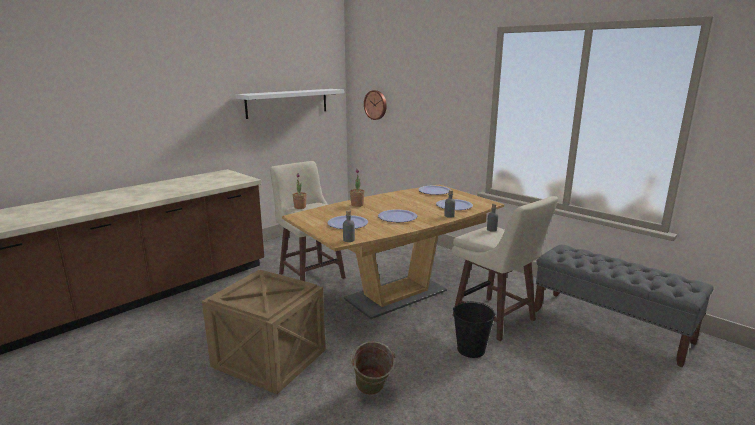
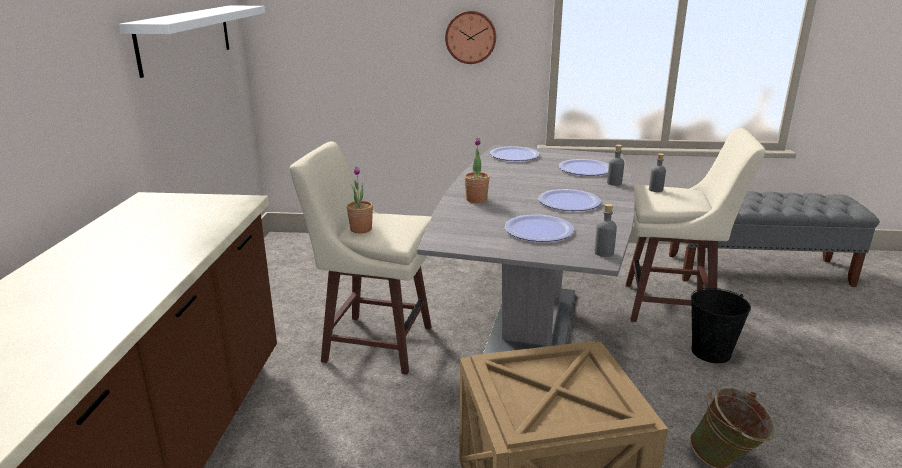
camera: 40 degrees left, 5 degrees up
(376, 105) = (322, 30): wall clock -> wall clock (470, 37)
(396, 295) = (532, 323): brown dining table -> grey dining table

